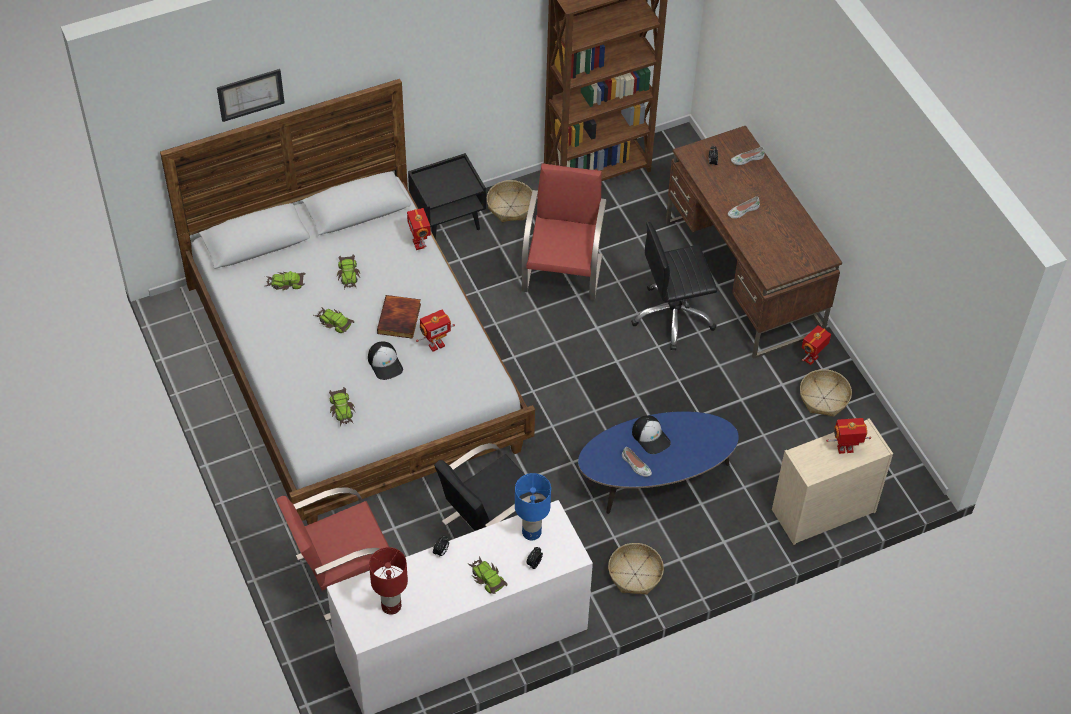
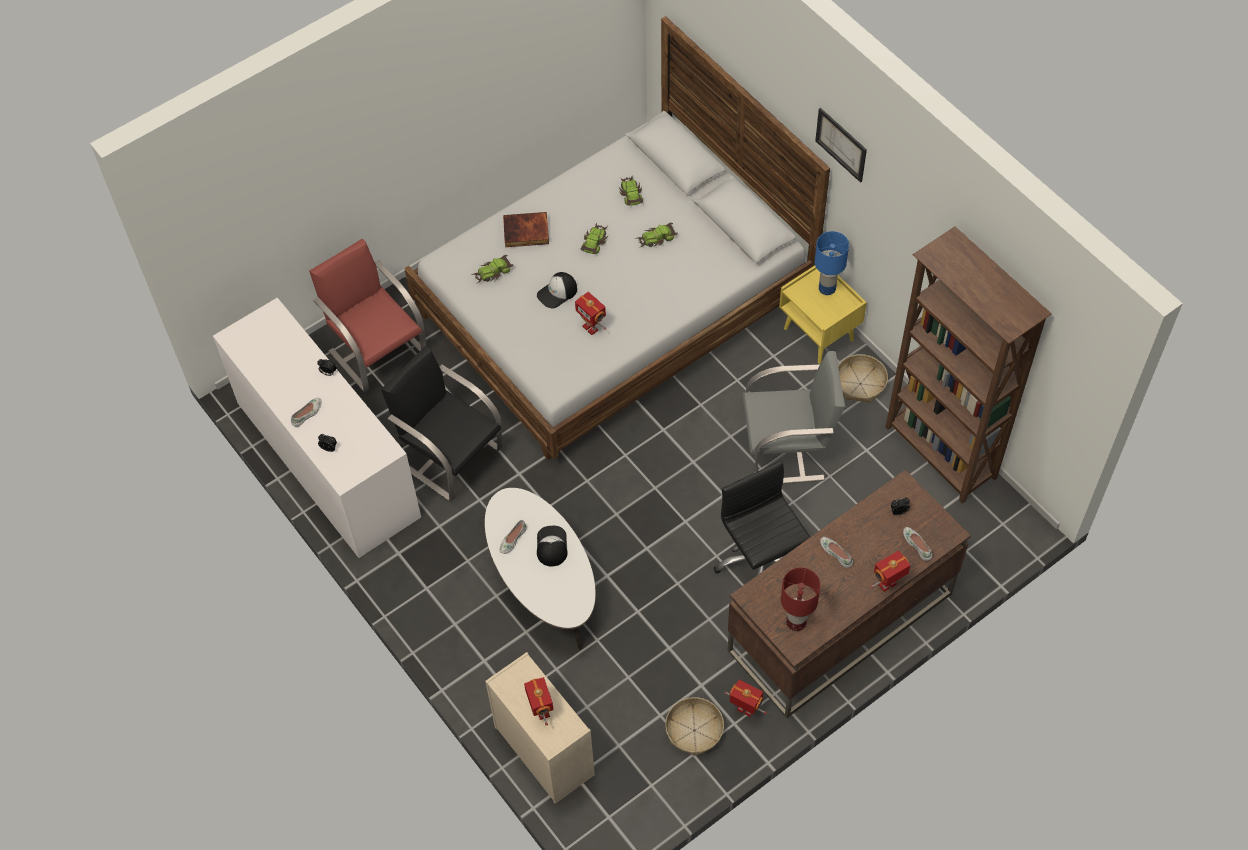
camera: 80 degrees right, 5 degrees up
(250, 94) = (730, 45): picture -> picture (841, 144)
(390, 606) = (264, 348): red table lamp -> red table lamp (795, 622)
(400, 319) = (614, 291): book -> book (525, 232)
(419, 244) = (714, 284): toy robot -> toy robot (888, 585)
(448, 221) = (819, 334): black nightstand -> yellow nightstand
(487, 577) = (307, 414): toy car -> white shoe
(531, 532) = (364, 438): blue table lamp -> blue table lamp (827, 288)
(563, 272) = (787, 449): red chair -> grey chair
(635, 574) = (428, 587): basket -> none
(651, 437) = (551, 546): cap -> cap turned 135 degrees clockwise
(654, 481) = (543, 584): blue coffee table -> white coffee table

